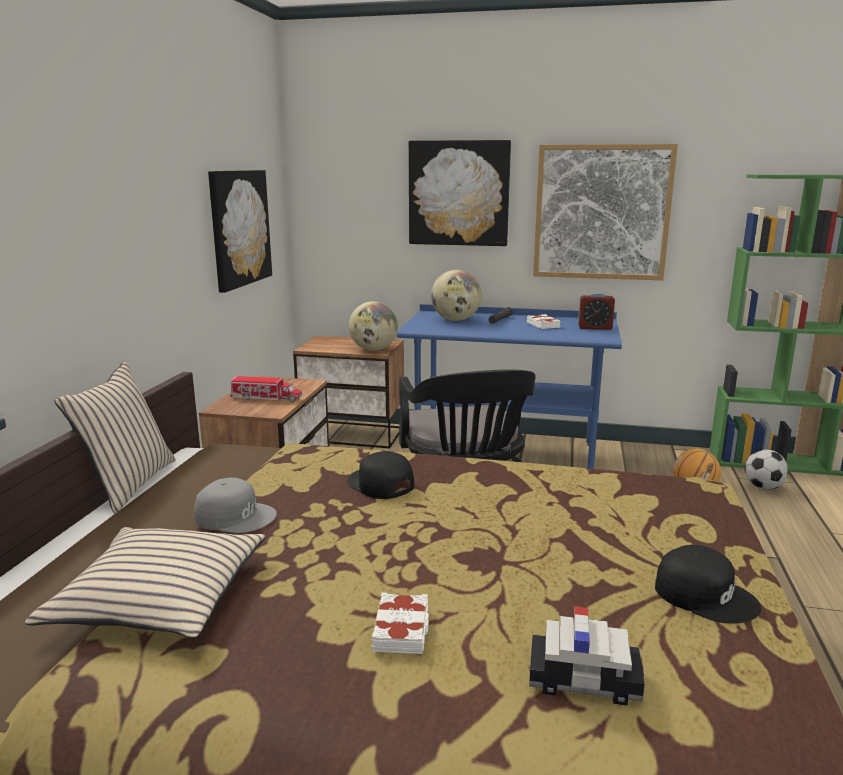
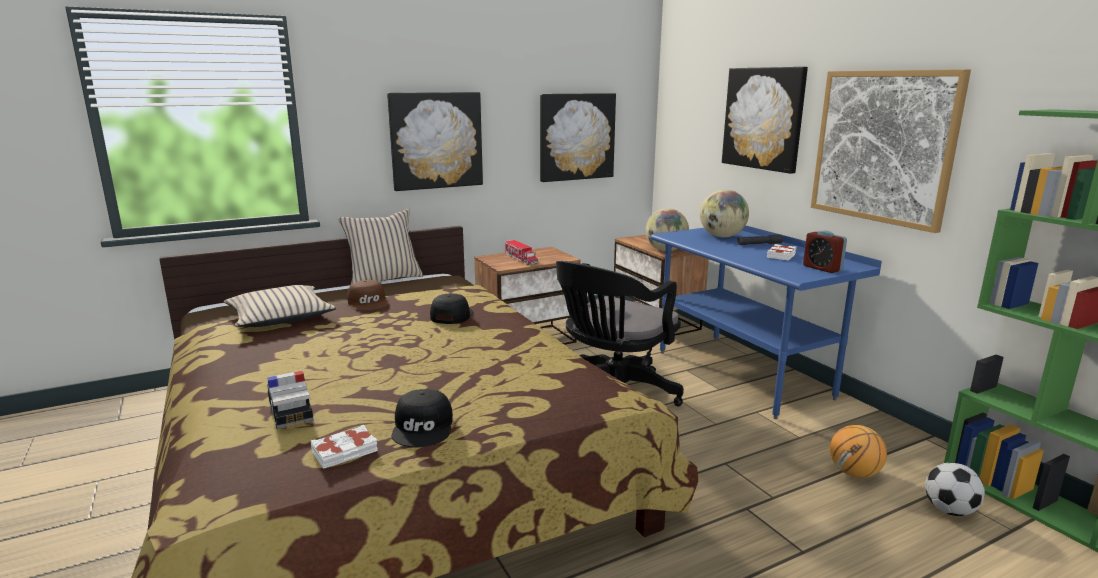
camera: 50 degrees right, 0 degrees up
(120, 247) = (436, 140): none -> picture
(235, 516) = (369, 303): grey cap -> brown cap
(402, 629) = (298, 364): white book -> white book (345, 452)

